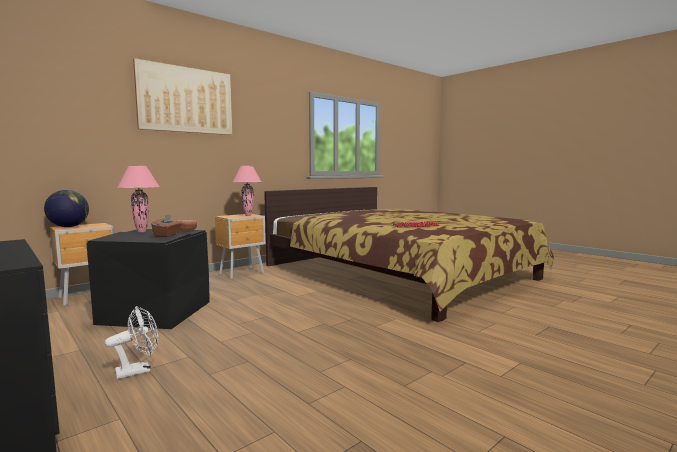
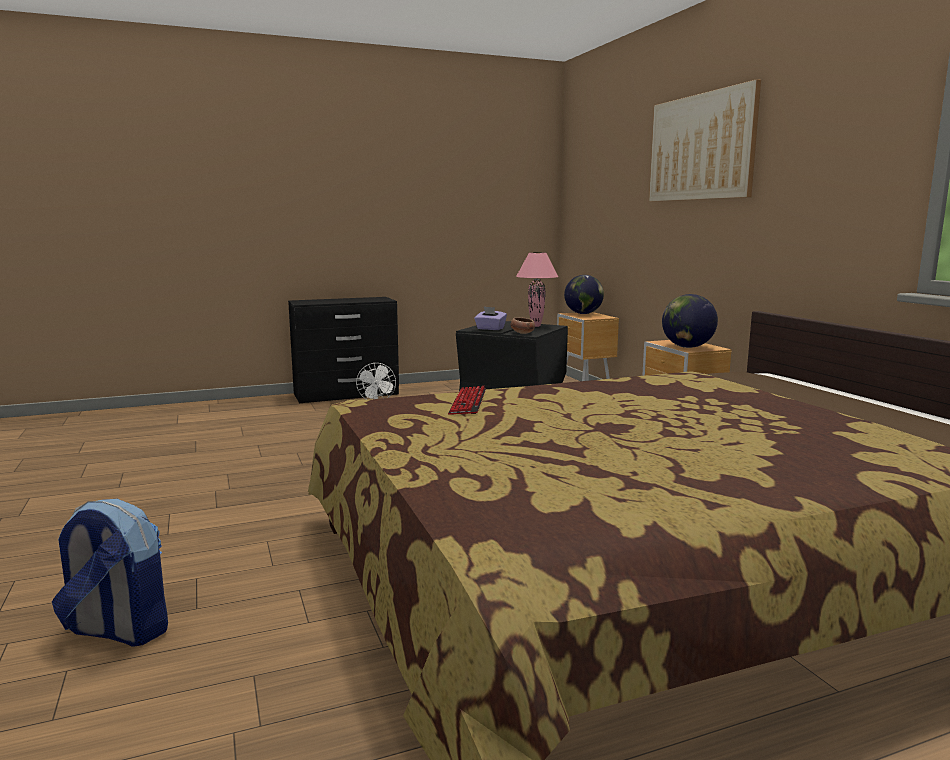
camera: 110 degrees right, 5 degrees up
(167, 235) = (490, 329): brown tissue box -> purple tissue box
(248, 215) = (687, 347): pink table lamp -> globe
(591, 334) = (117, 630): none -> backpack

